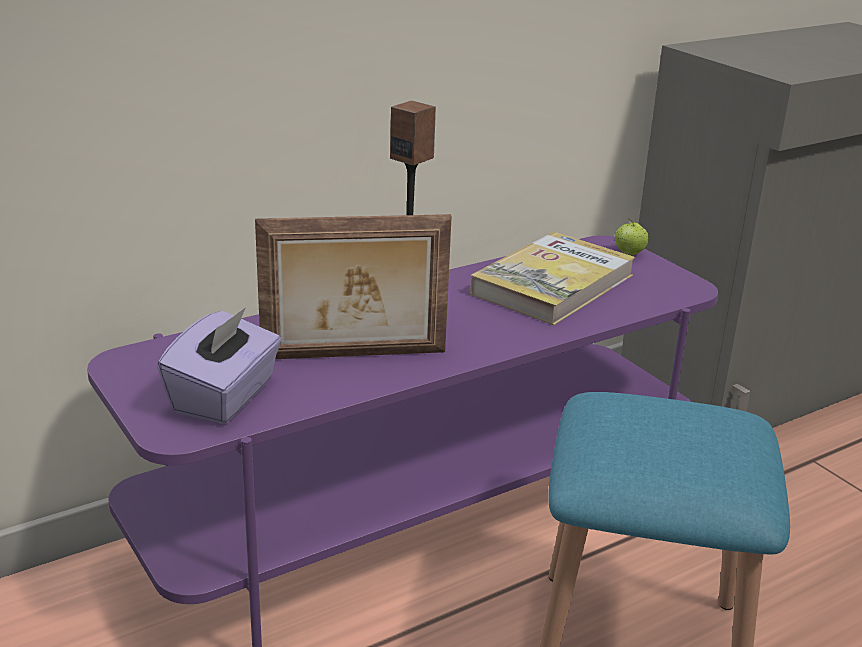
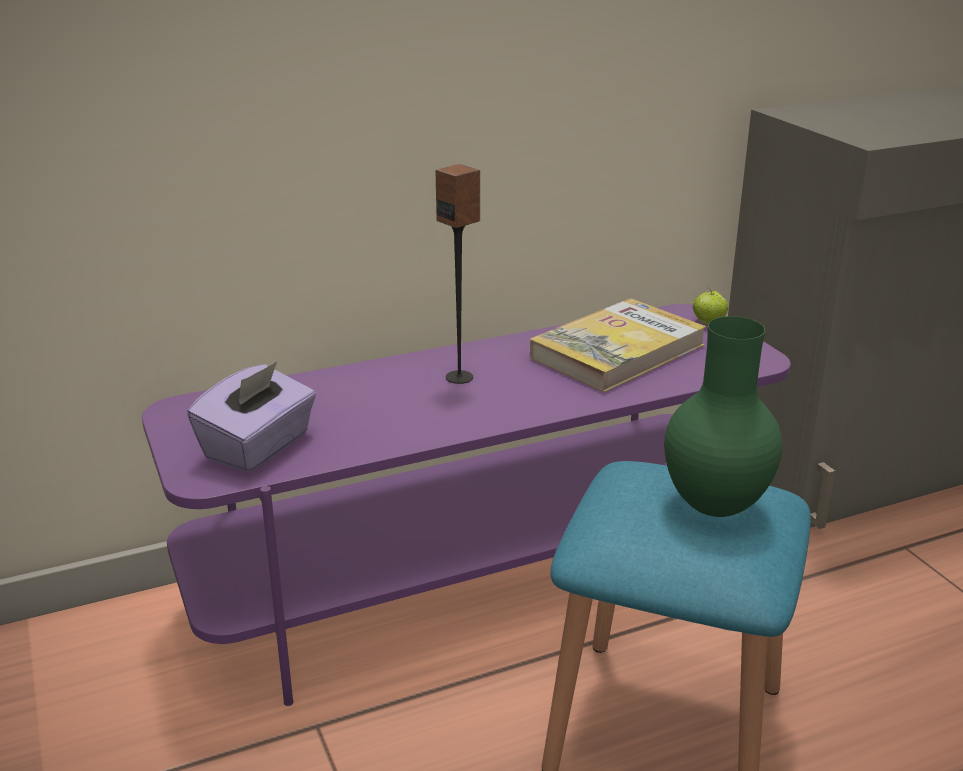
camera: 10 degrees right, 0 degrees up
(354, 356) = (394, 414): picture frame -> none
(696, 434) = (713, 508): none -> green vase

